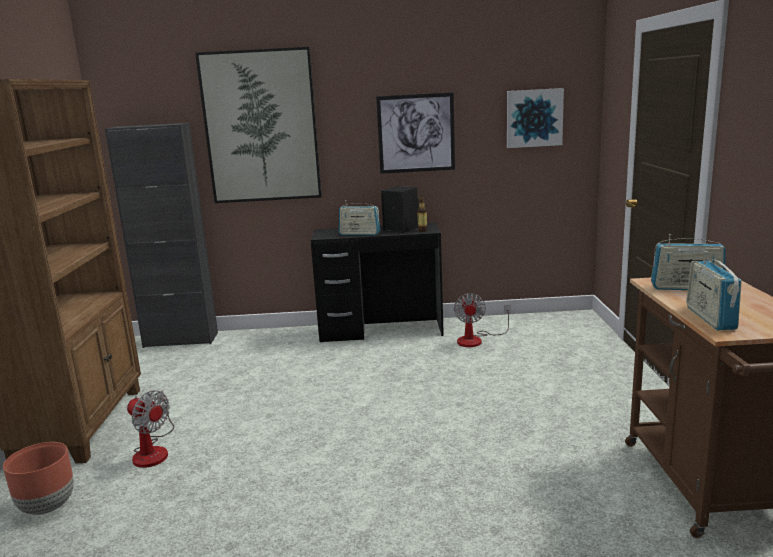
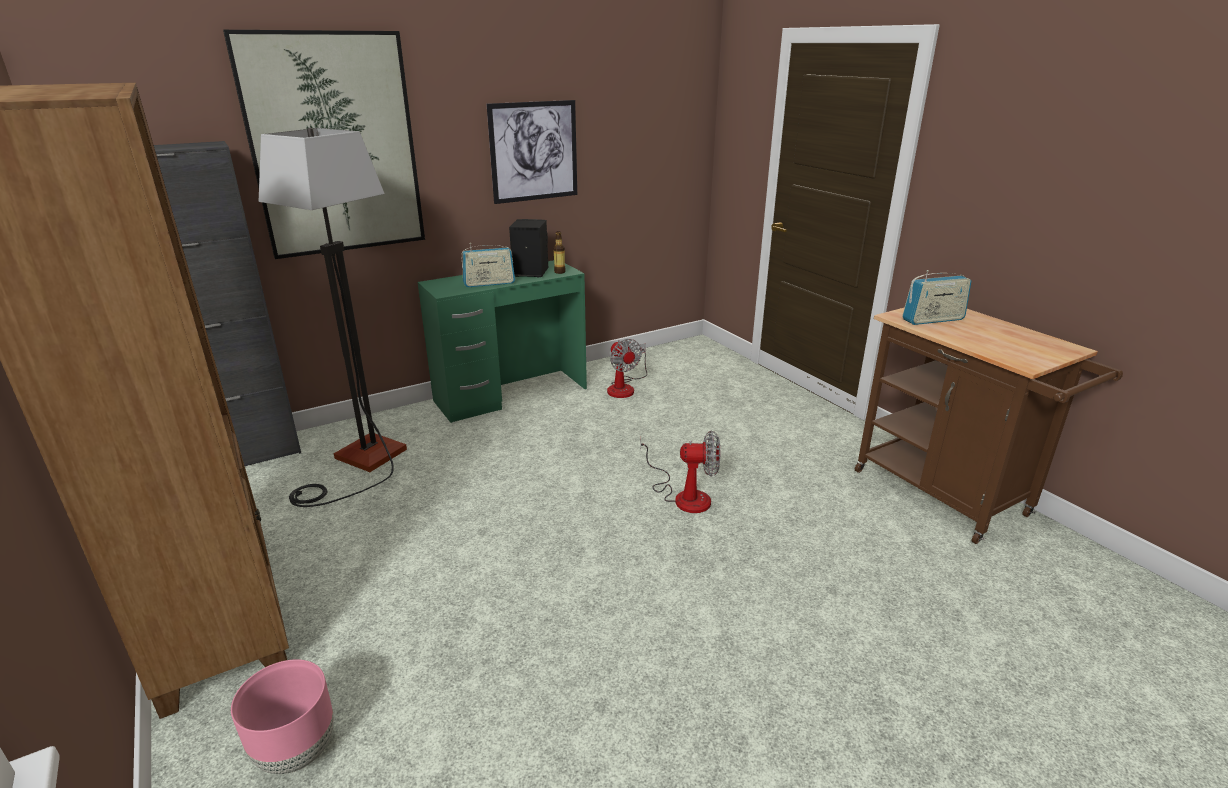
camera: 30 degrees left, 10 degrees up
(47, 506) = (296, 750): brown planter -> pink planter
(153, 450) = (374, 621): fan -> fan (683, 495)
(238, 357) = (361, 464): none -> floor lamp
(381, 330) = (511, 394): black desk -> green desk
(534, 118) = (655, 132): picture -> none
(710, 318) = (995, 350): radio -> none

